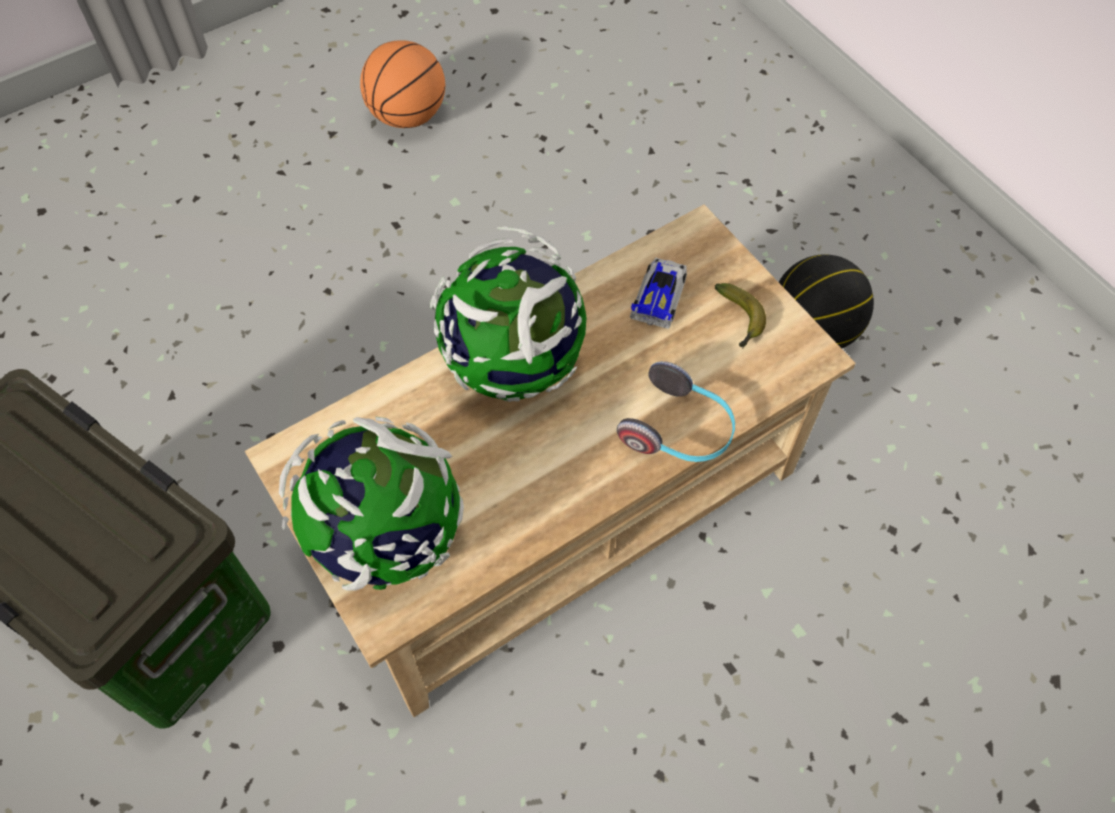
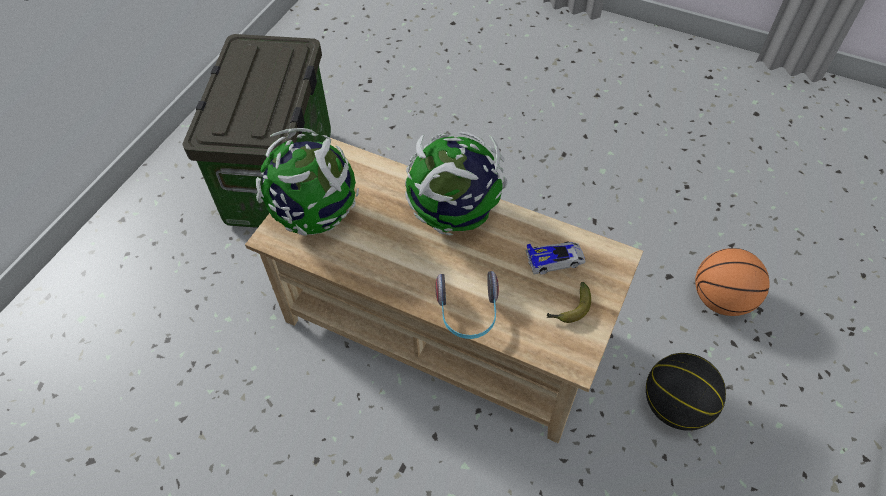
camera: 60 degrees right, 5 degrees down
(408, 116) = (640, 119): basketball -> basketball (721, 299)

